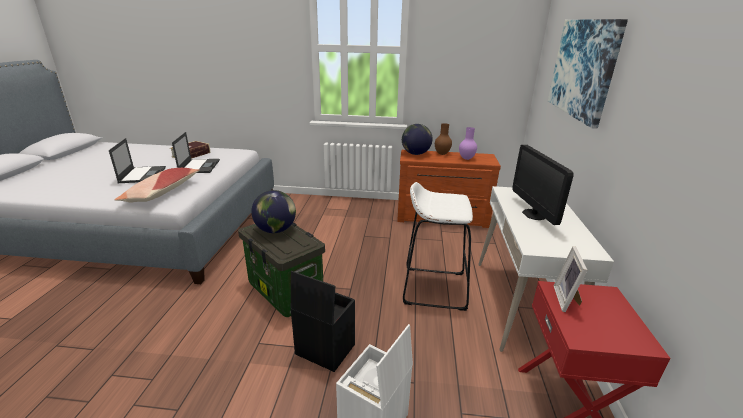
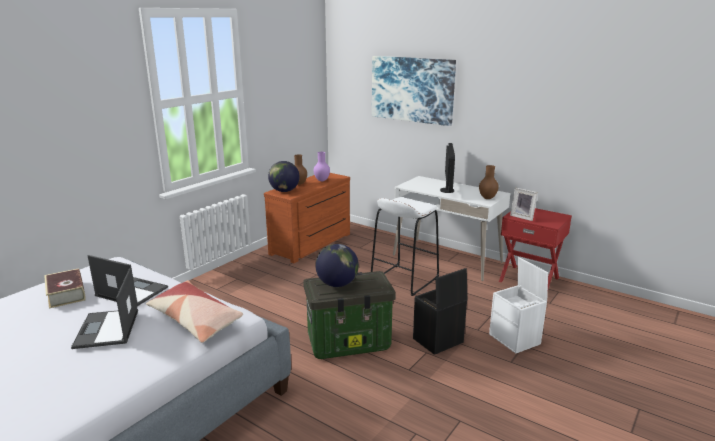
camera: 60 degrees left, 5 degrees down
(142, 174) = (107, 329): laptop -> laptop turned 120 degrees counterclockwise
(534, 214) = (447, 190): monitor -> monitor turned 105 degrees counterclockwise
(553, 247) = (488, 198): none -> brown vase

